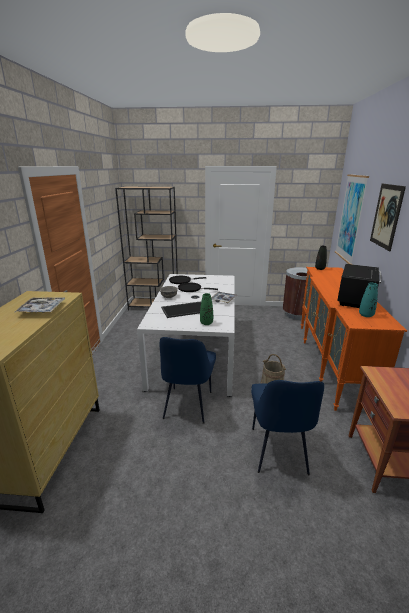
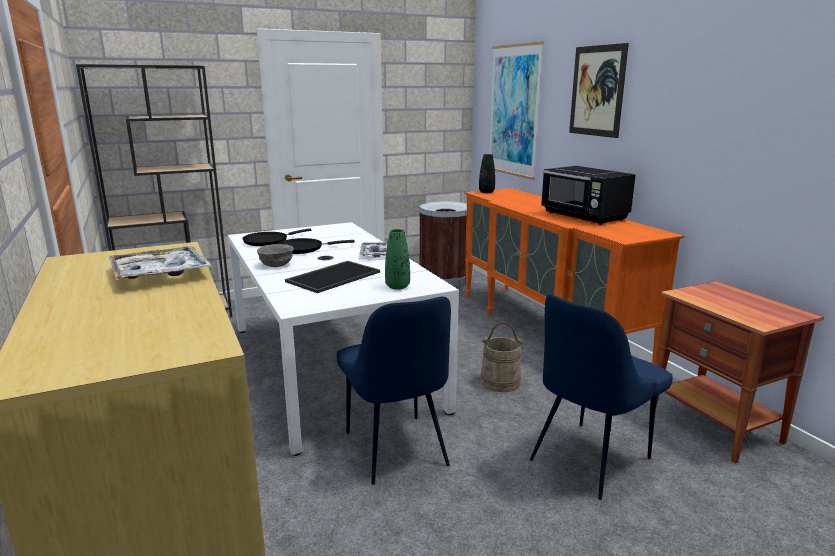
camera: 30 degrees left, 5 degrees down
(279, 450) = (589, 459): blue chair -> blue chair turned 75 degrees clockwise
(356, 300) = (584, 216): black microwave -> black microwave turned 150 degrees clockwise
(366, 315) = (620, 229): turquoise vase -> none

